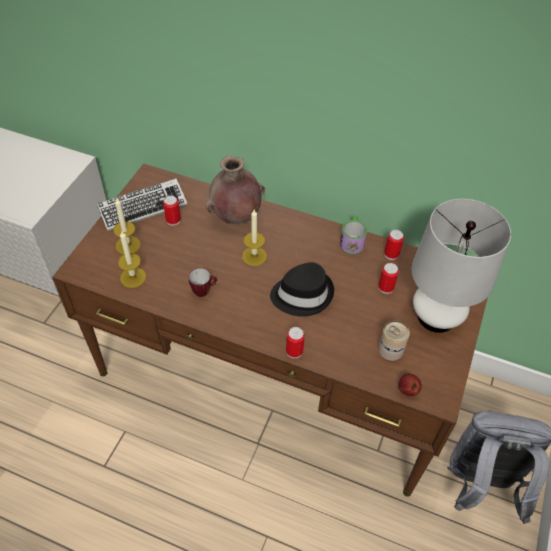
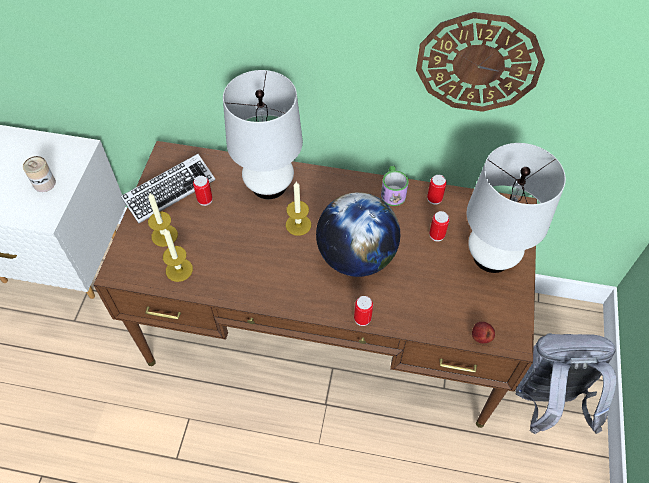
camera: 10 degrees left, 5 degrees up
(204, 291) = (256, 271): mug -> none
(236, 217) = (269, 185): brown vase -> white table lamp
(302, 294) = (356, 257): black hat -> globe
(390, 350) = (455, 299): can -> can (44, 183)
(444, 119) = (478, 63): none -> wall clock

